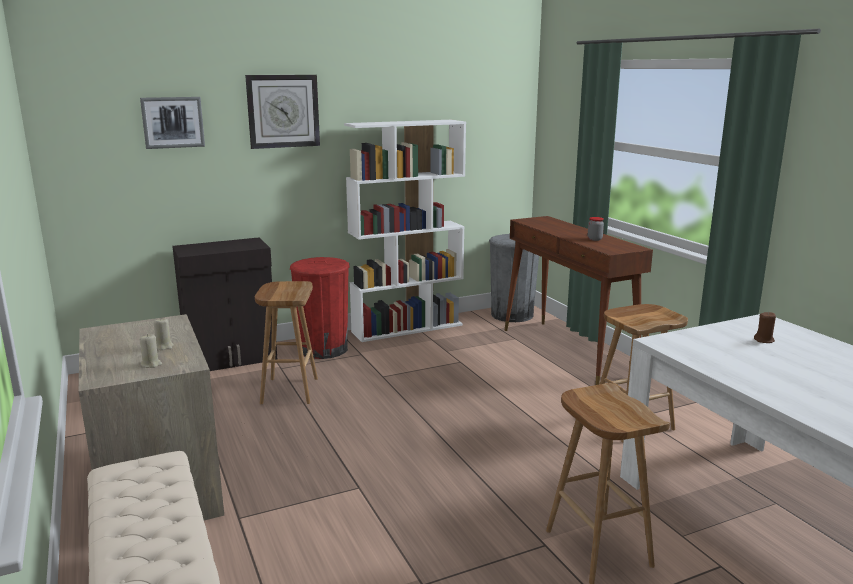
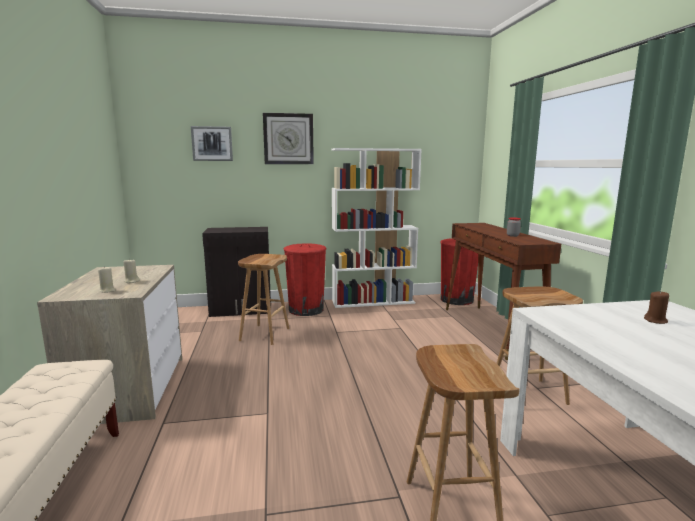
camera: 15 degrees right, 5 degrees down
(512, 315) = (456, 300): grey trash can -> red trash can

